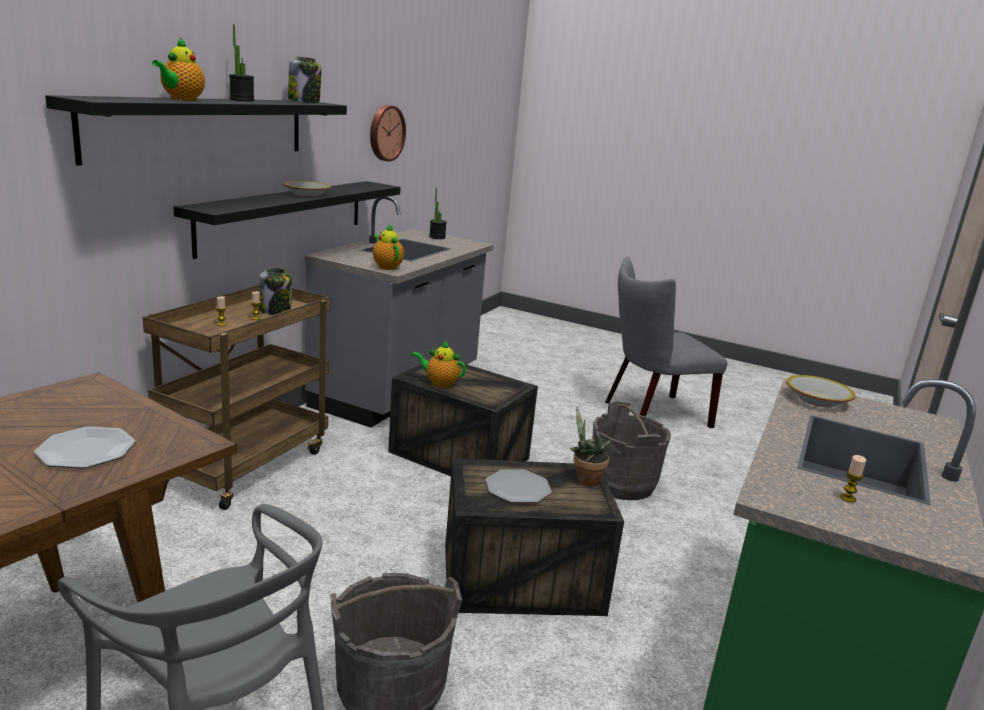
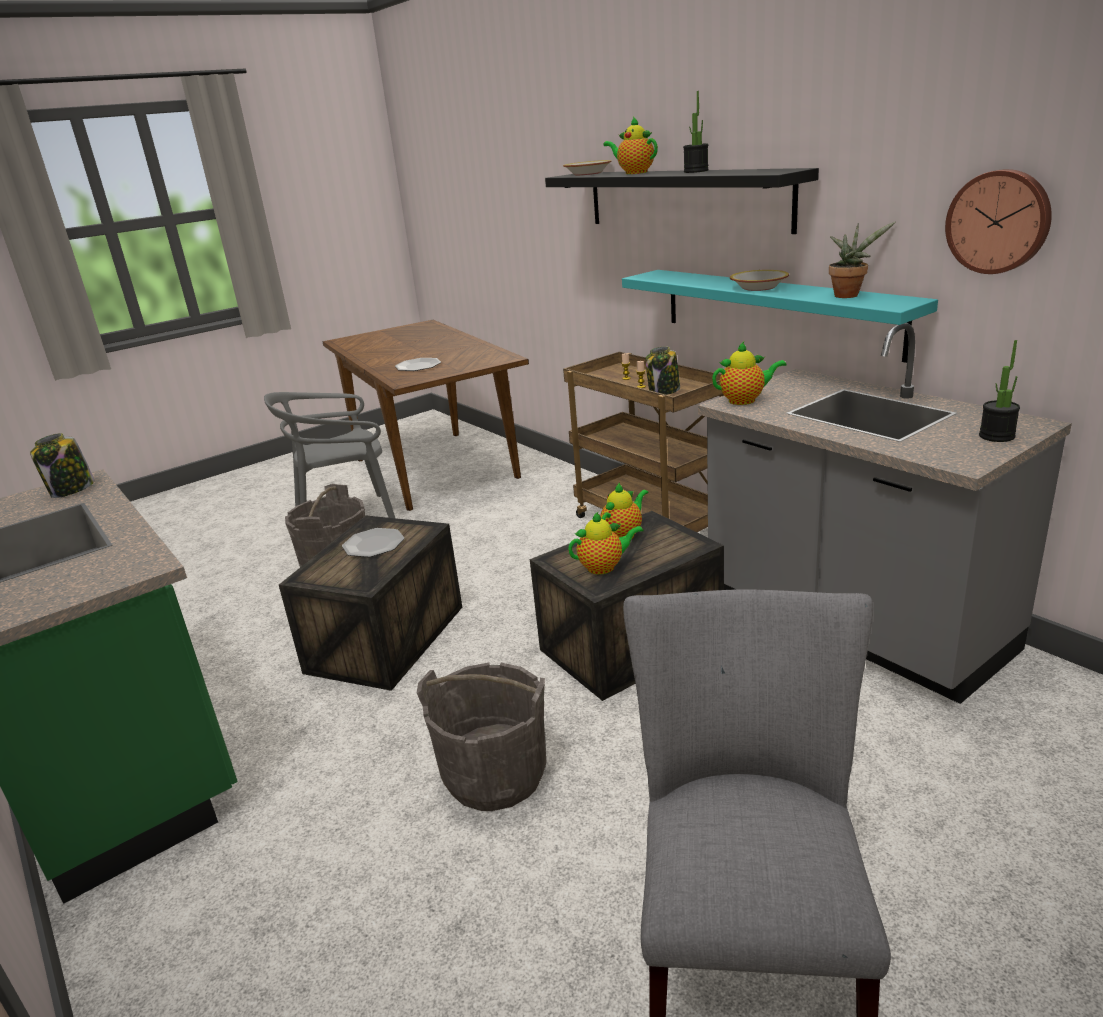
camera: 120 degrees right, 5 degrees up
(285, 215) = (776, 311): black shelf -> turquoise shelf
(304, 102) = (767, 170): jar -> jar (72, 490)
(492, 386) = (604, 567): none -> teapot
(584, 479) = (354, 580): potted plant -> potted plant (849, 295)
(817, 400) = (120, 564): bowl -> bowl (587, 174)
(847, 498) = (33, 507): candle -> none

